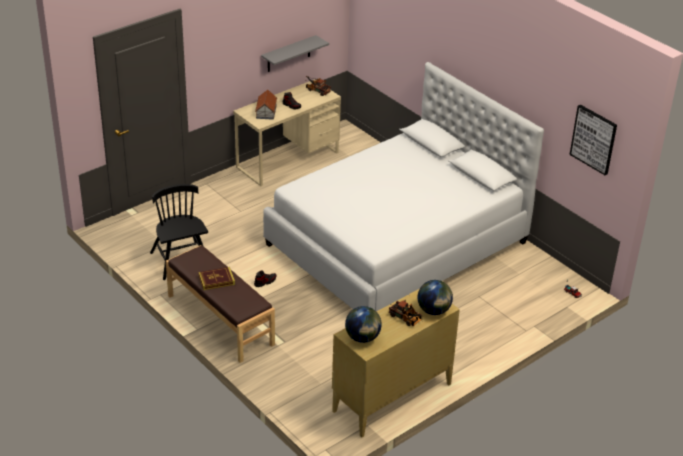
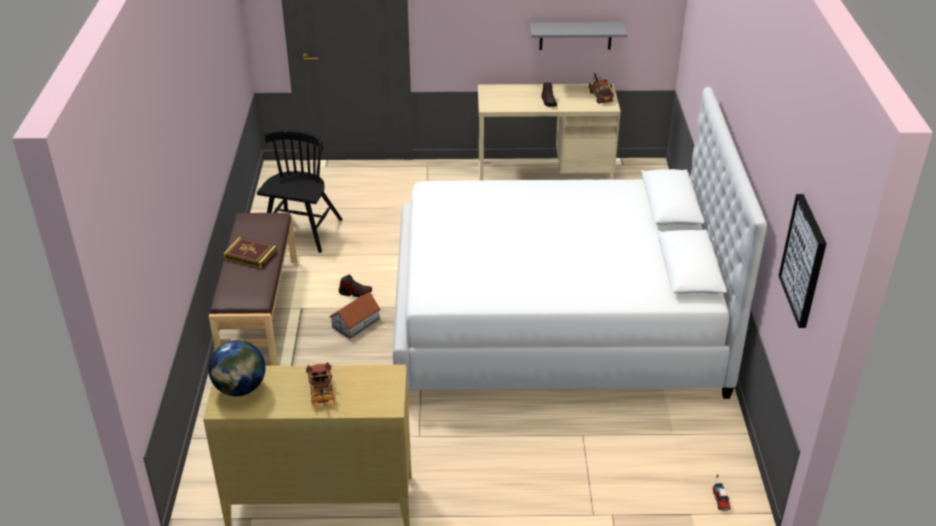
camera: 40 degrees right, 0 degrees up
(266, 111) = (511, 97): toy house -> toy house (356, 323)
(434, 310) = (369, 401): globe -> none

